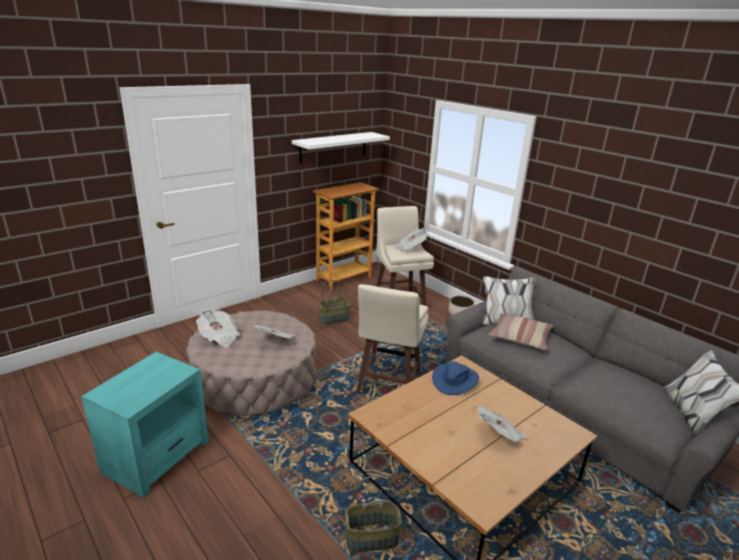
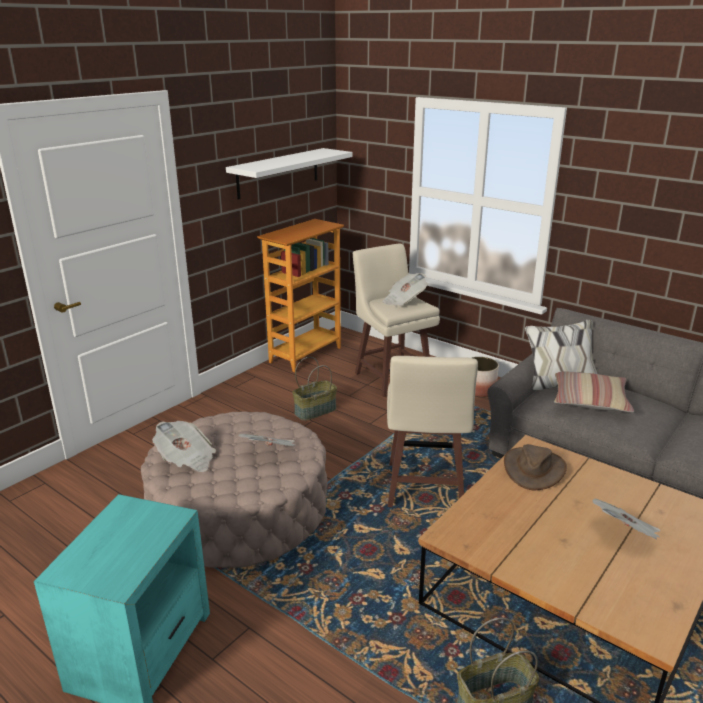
camera: 10 degrees left, 0 degrees up
(454, 380) = (533, 469): blue hat -> brown hat

